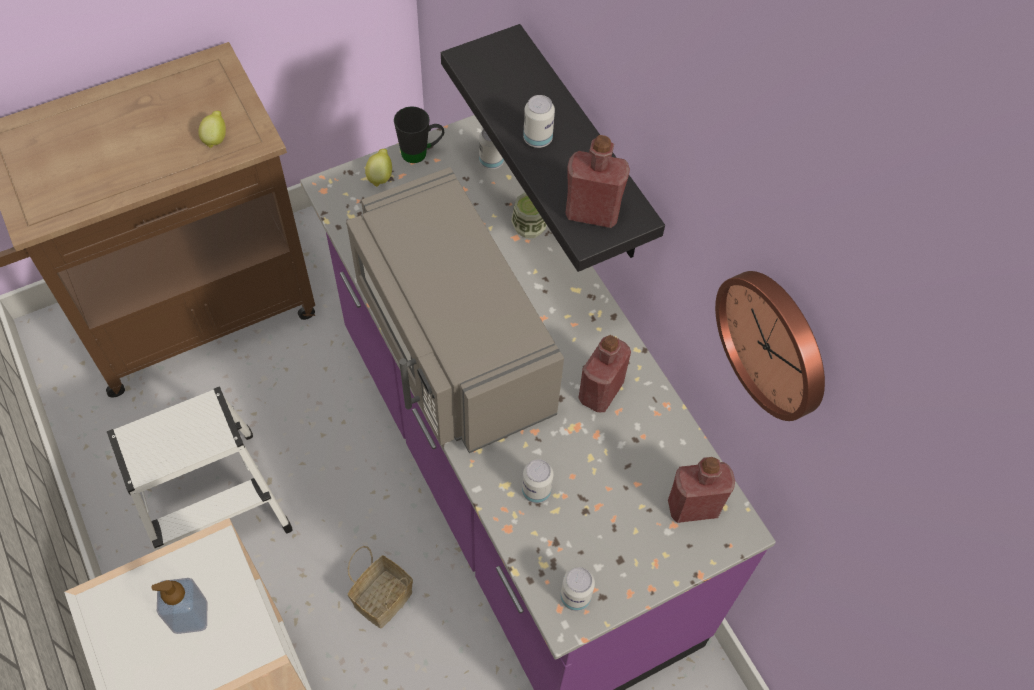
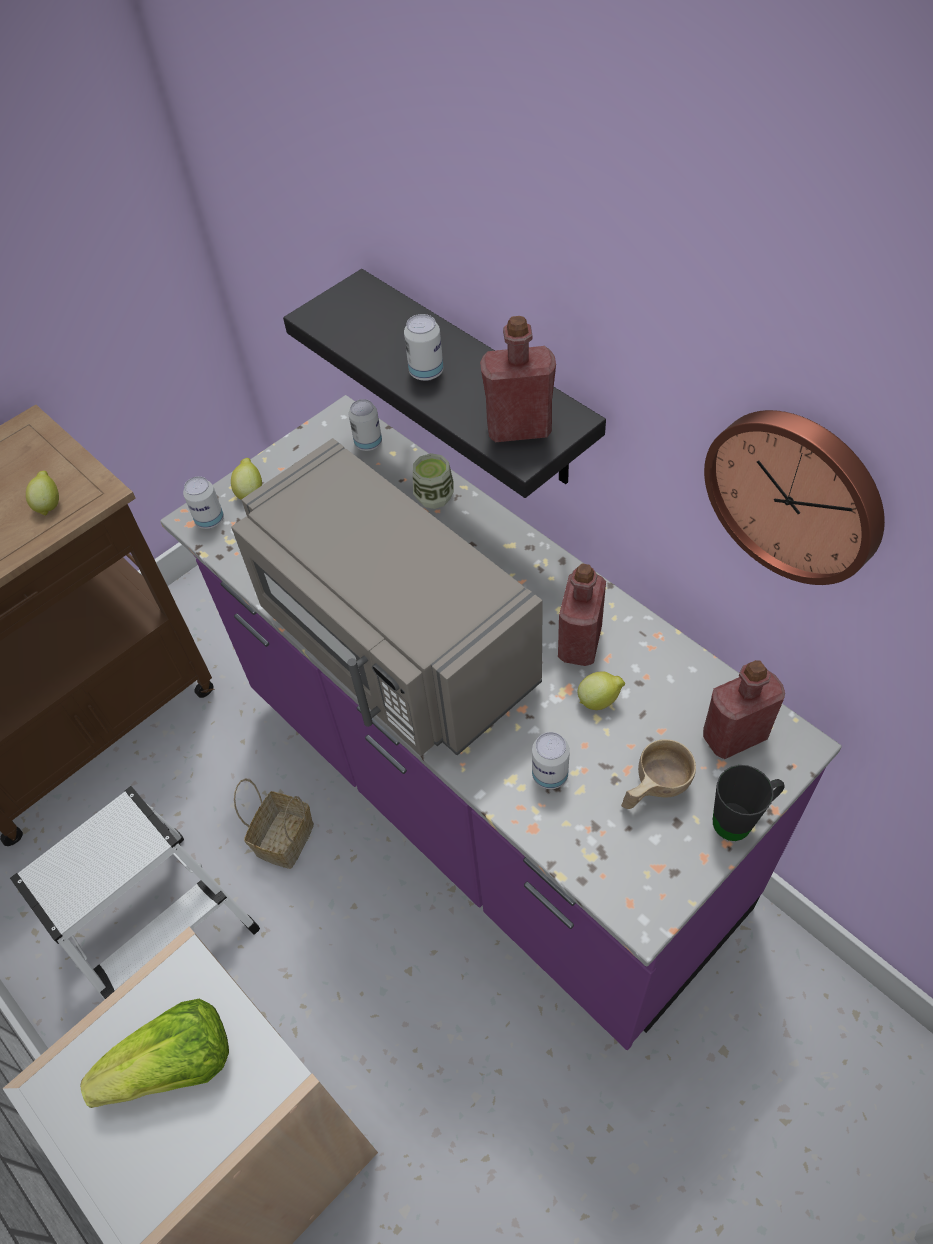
camera: 10 degrees left, 5 degrees down
(190, 616) = (175, 1065): soap dispenser -> lettuce
(382, 601) = (387, 975): basket -> basket (285, 841)
(421, 153) = (288, 456): black mug -> black mug (741, 819)
(575, 597) = (643, 883): can -> can (210, 520)
(598, 444) = (599, 700): none -> lemon
(612, 528) = (653, 789): none -> beige cup

